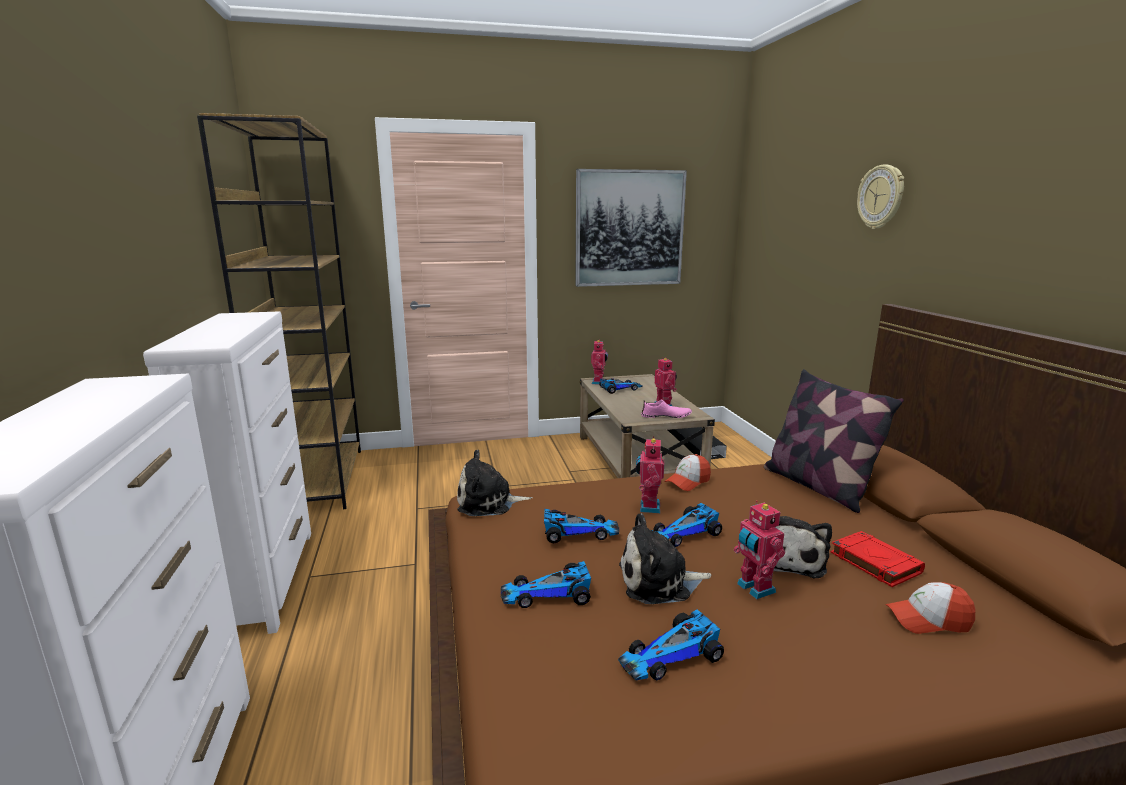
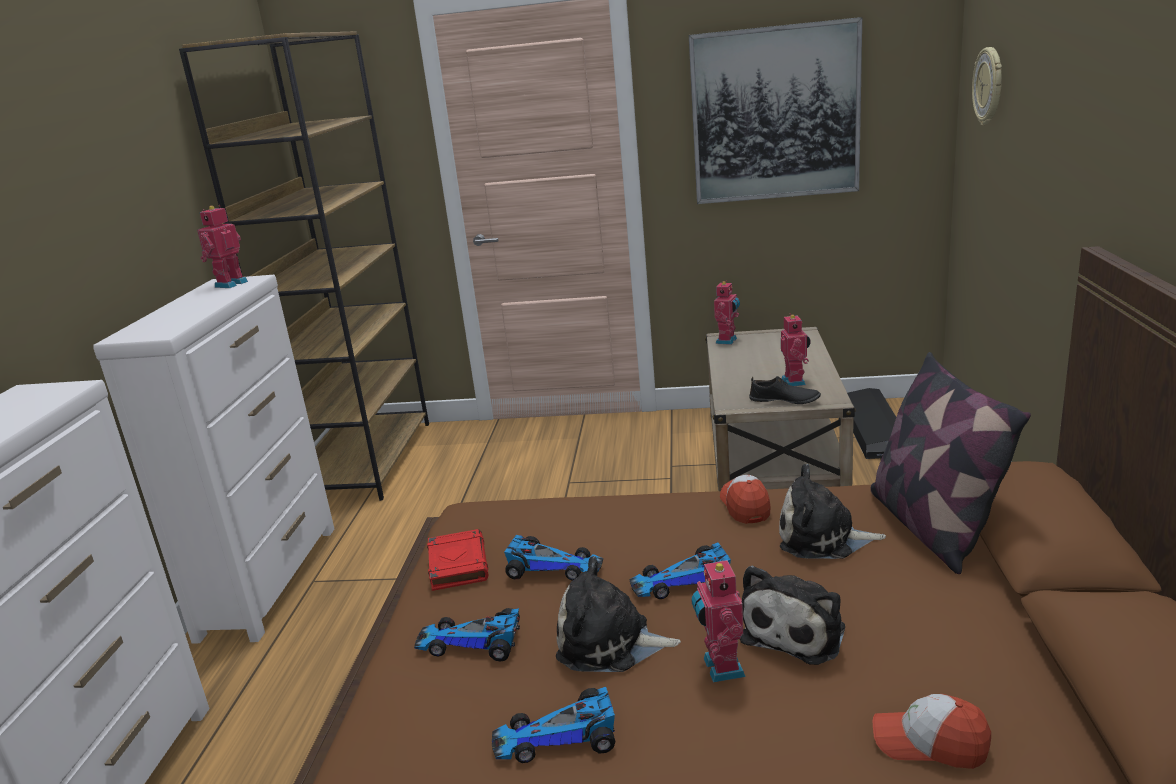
camera: 20 degrees right, 5 degrees up
(489, 503) = (479, 517): plush toy -> plush toy (822, 538)
(619, 389) = (749, 352): toy car -> none
(648, 507) = (664, 539): toy robot -> toy robot (229, 284)
(666, 416) = (784, 400): pink shoe -> black shoe
(687, 481) = (745, 506): cap -> cap turned 105 degrees clockwise
(874, 562) = (920, 651): red book -> red book (457, 564)
(881, 197) = (1097, 69): wall clock -> wall clock (989, 86)

